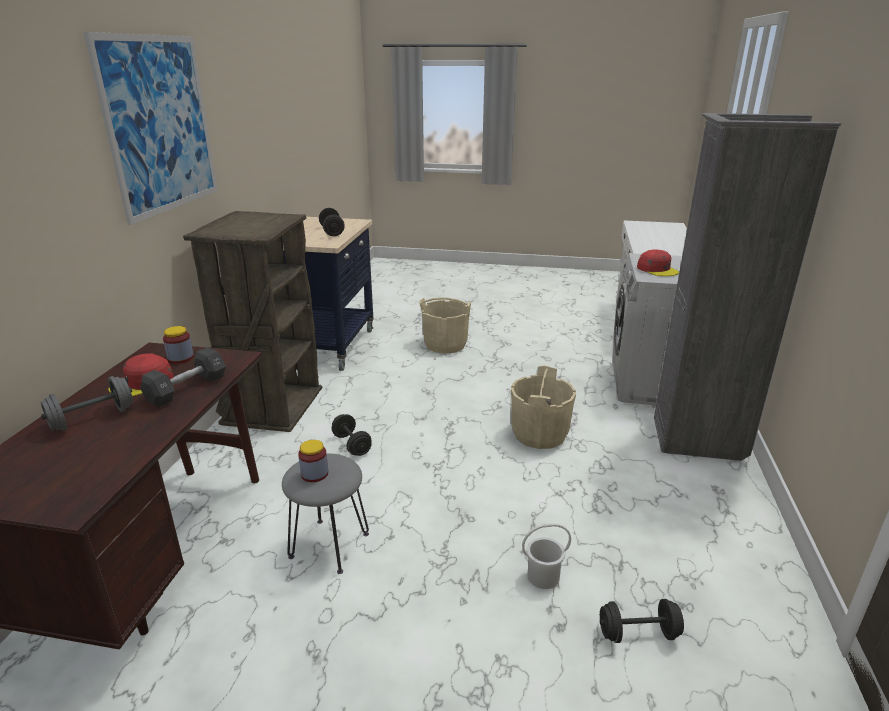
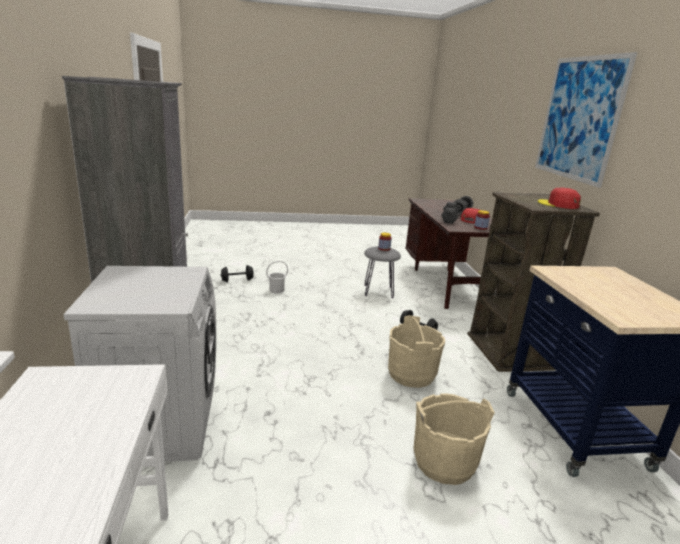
camera: 160 degrees right, 5 degrees down
(332, 232) = (595, 290): black dumbbell -> none
(539, 434) = (288, 352): beige bucket -> beige bucket (411, 374)
(657, 269) = (172, 282): red cap -> red cap (558, 204)

